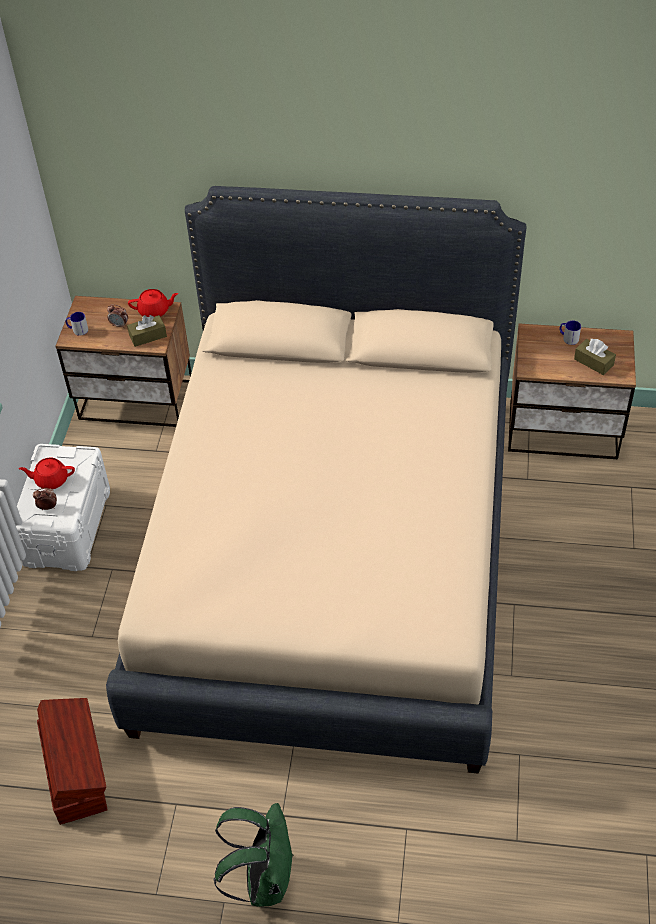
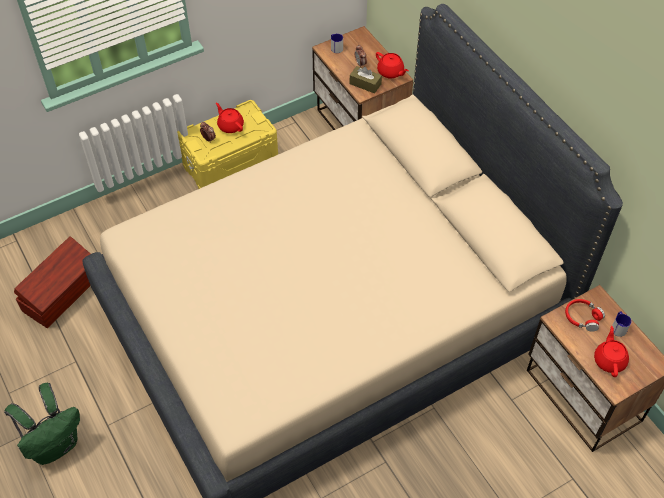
camera: 50 degrees right, 5 degrees up
(65, 526) = (230, 163): white storage box -> yellow storage box
(540, 352) = (582, 317): none -> red headphones
(593, 362) = (609, 360): brown tissue box -> red teapot

